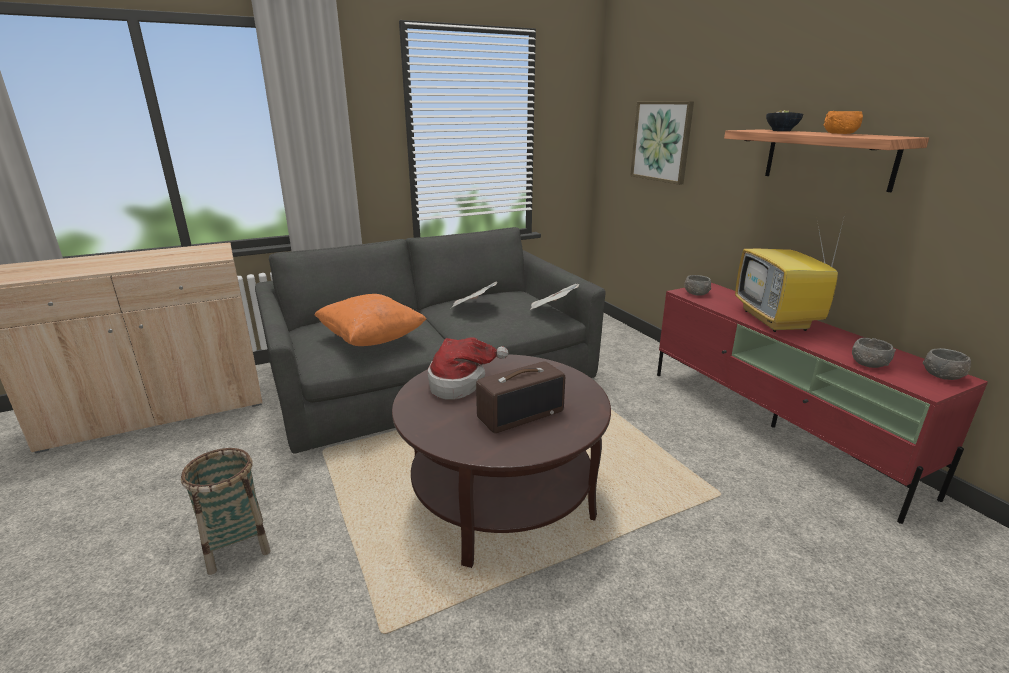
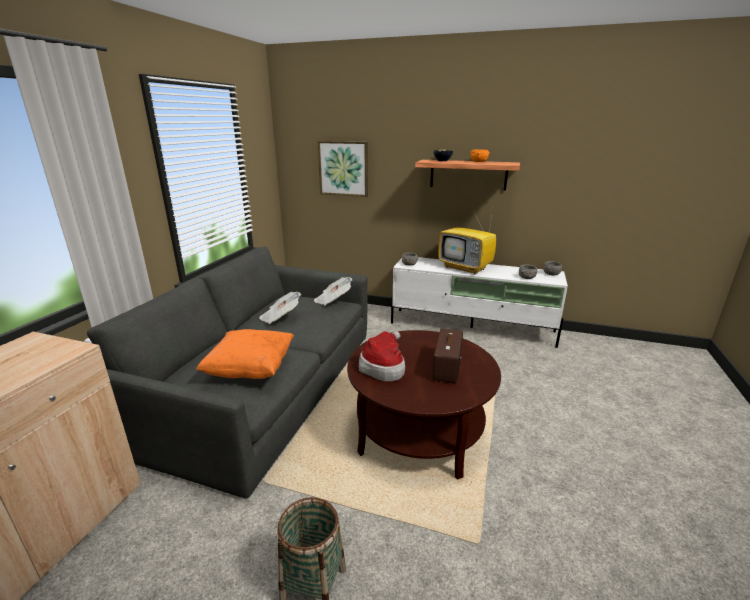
camera: 45 degrees left, 0 degrees up
(774, 427) = (472, 327): red tv stand -> white tv stand

